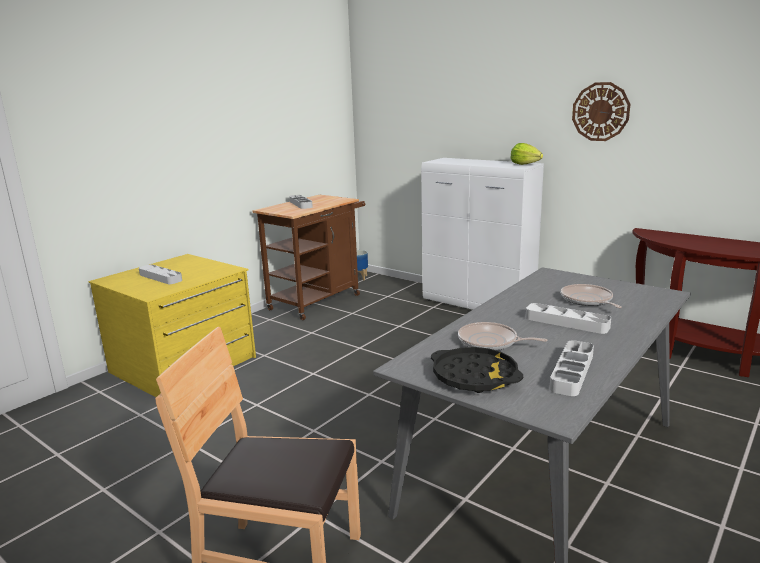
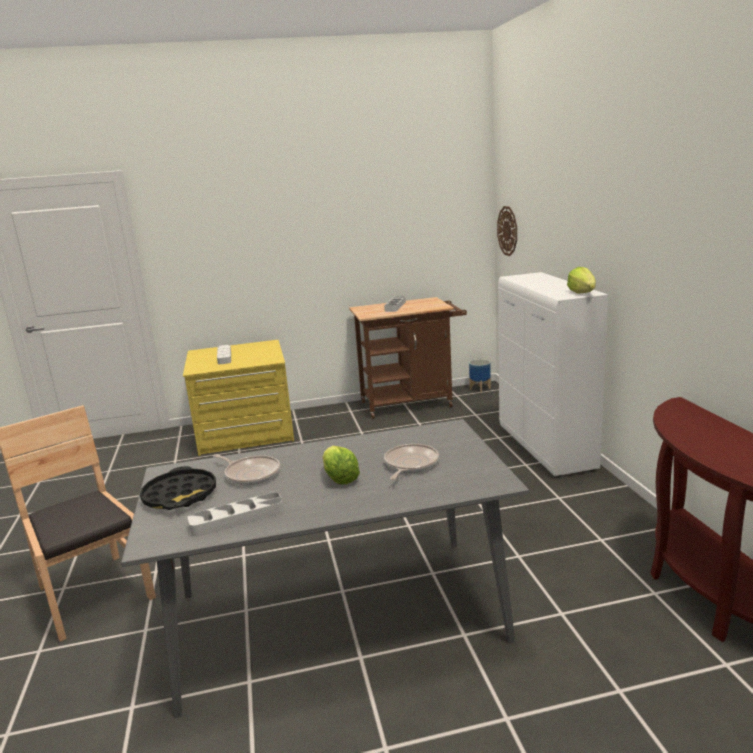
camera: 40 degrees right, 0 degrees up
(490, 342) = (251, 474): frying pan -> frying pan turned 150 degrees clockwise
(566, 322) = (339, 478): grey tray -> lettuce
(600, 111) = (658, 237): wall clock -> wall clock (507, 231)

